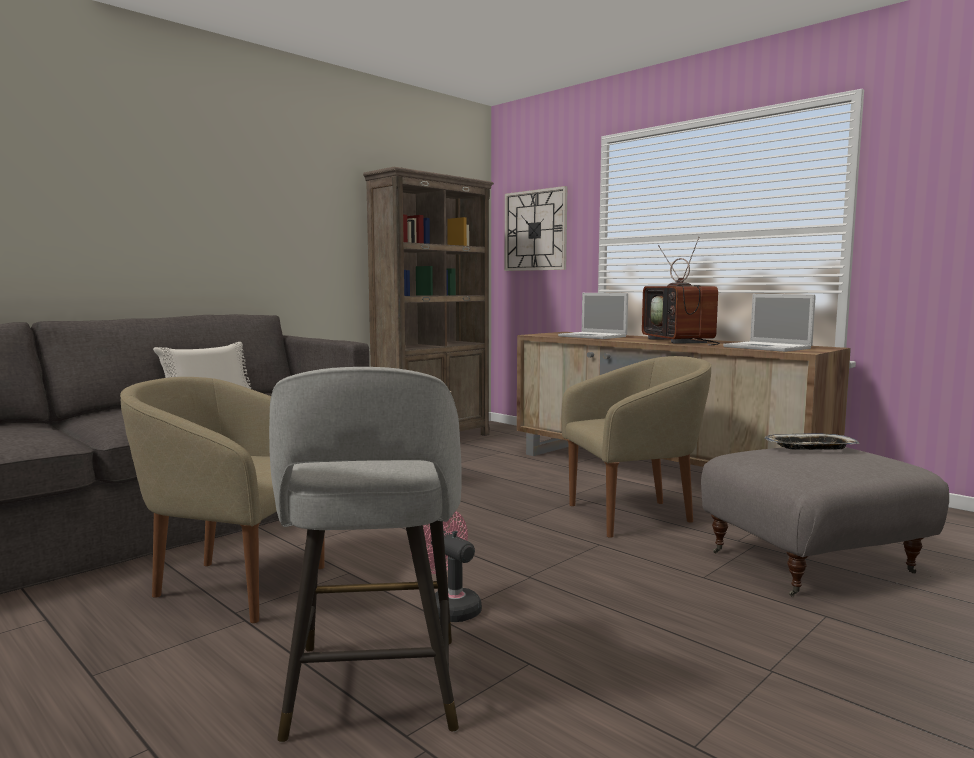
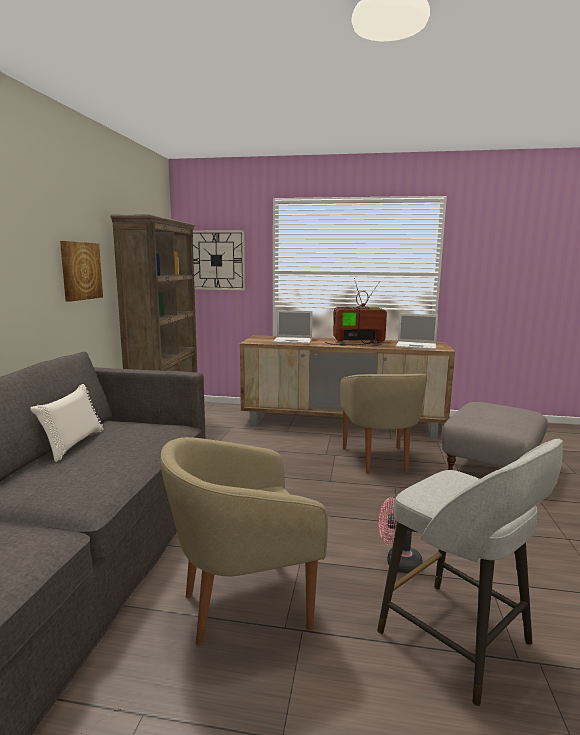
camera: 35 degrees left, 5 degrees up
(312, 234) = (80, 271): none -> picture
(634, 515) = (379, 460): beige armchair -> beige armchair turned 135 degrees clockwise
(681, 341) = (356, 342): television -> television turned 135 degrees clockwise
(810, 447) = (483, 407): tray -> none

